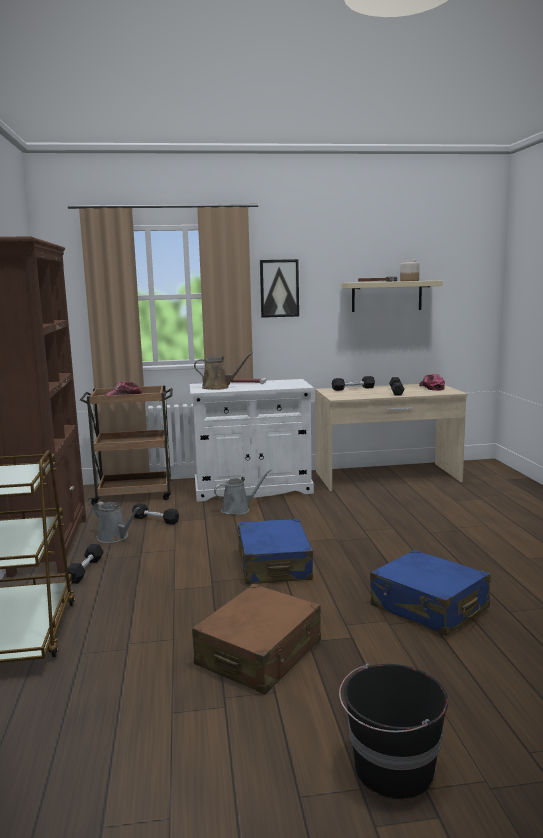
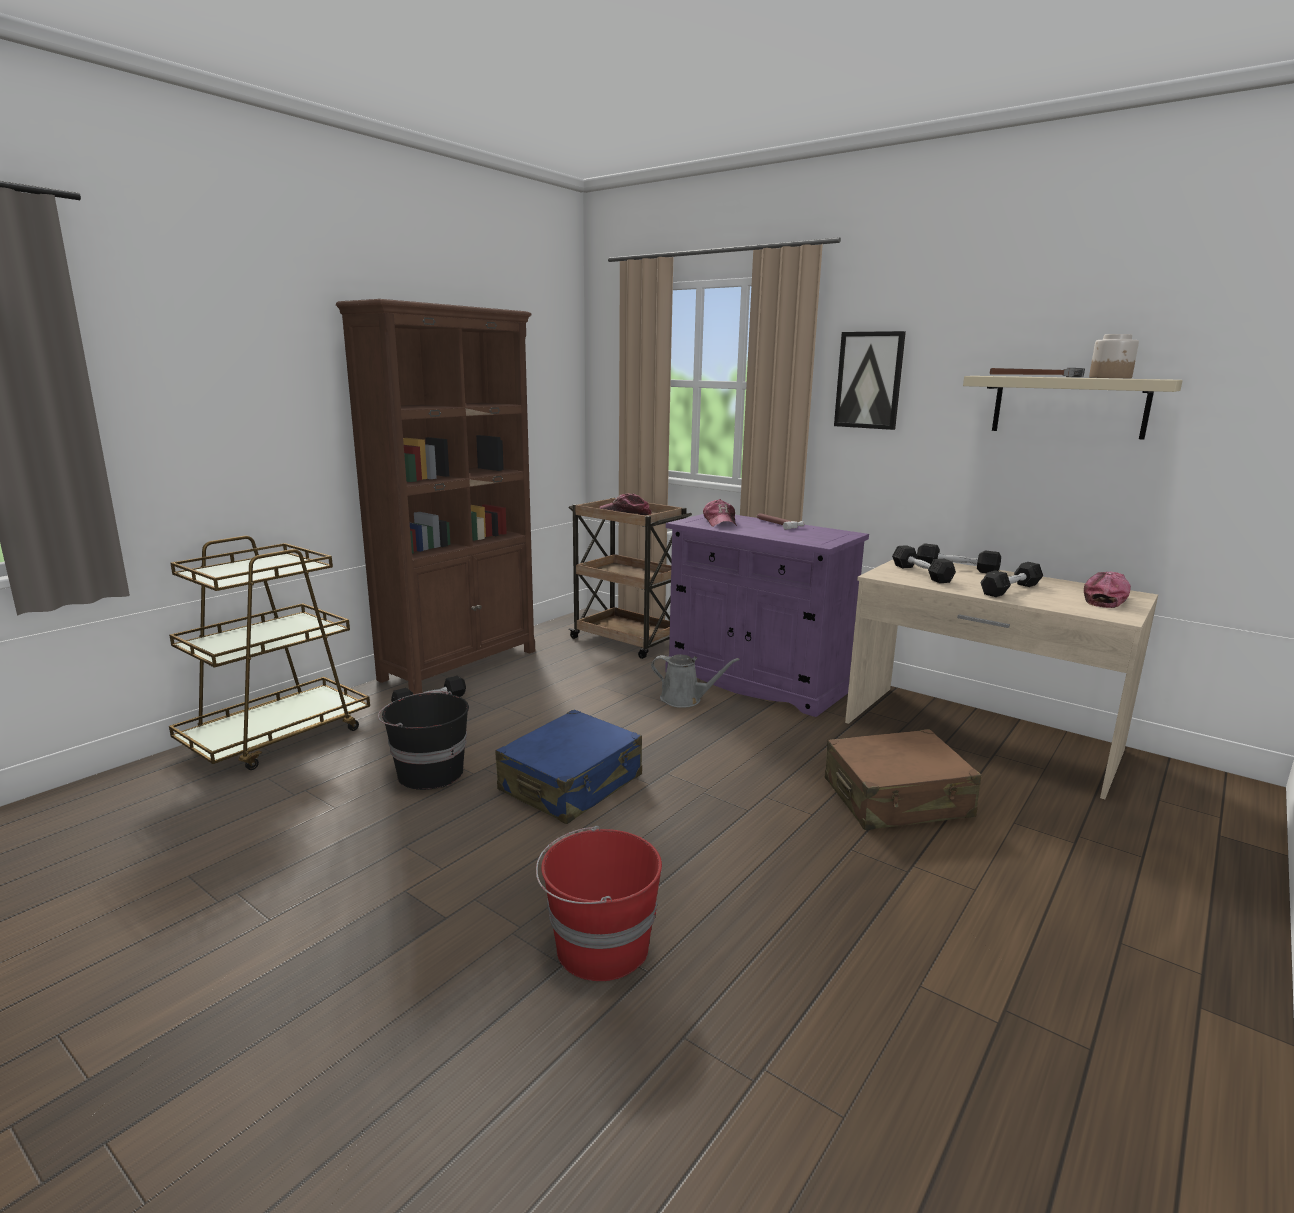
camera: 45 degrees right, 5 degrees up
(115, 537) = (516, 679): grey watering can -> none
(155, 520) = (585, 676): black dumbbell -> black dumbbell (921, 573)
(218, 387) = (720, 522): brown watering can -> cap
(252, 489) = (756, 681): white cabinet -> purple cabinet
(259, 654) = (346, 871): brown suitcase -> brown suitcase (897, 799)
(392, 769) = (139, 1090): black bucket -> black bucket (429, 773)
(429, 607) = (599, 948): blue suitcase -> red bucket

